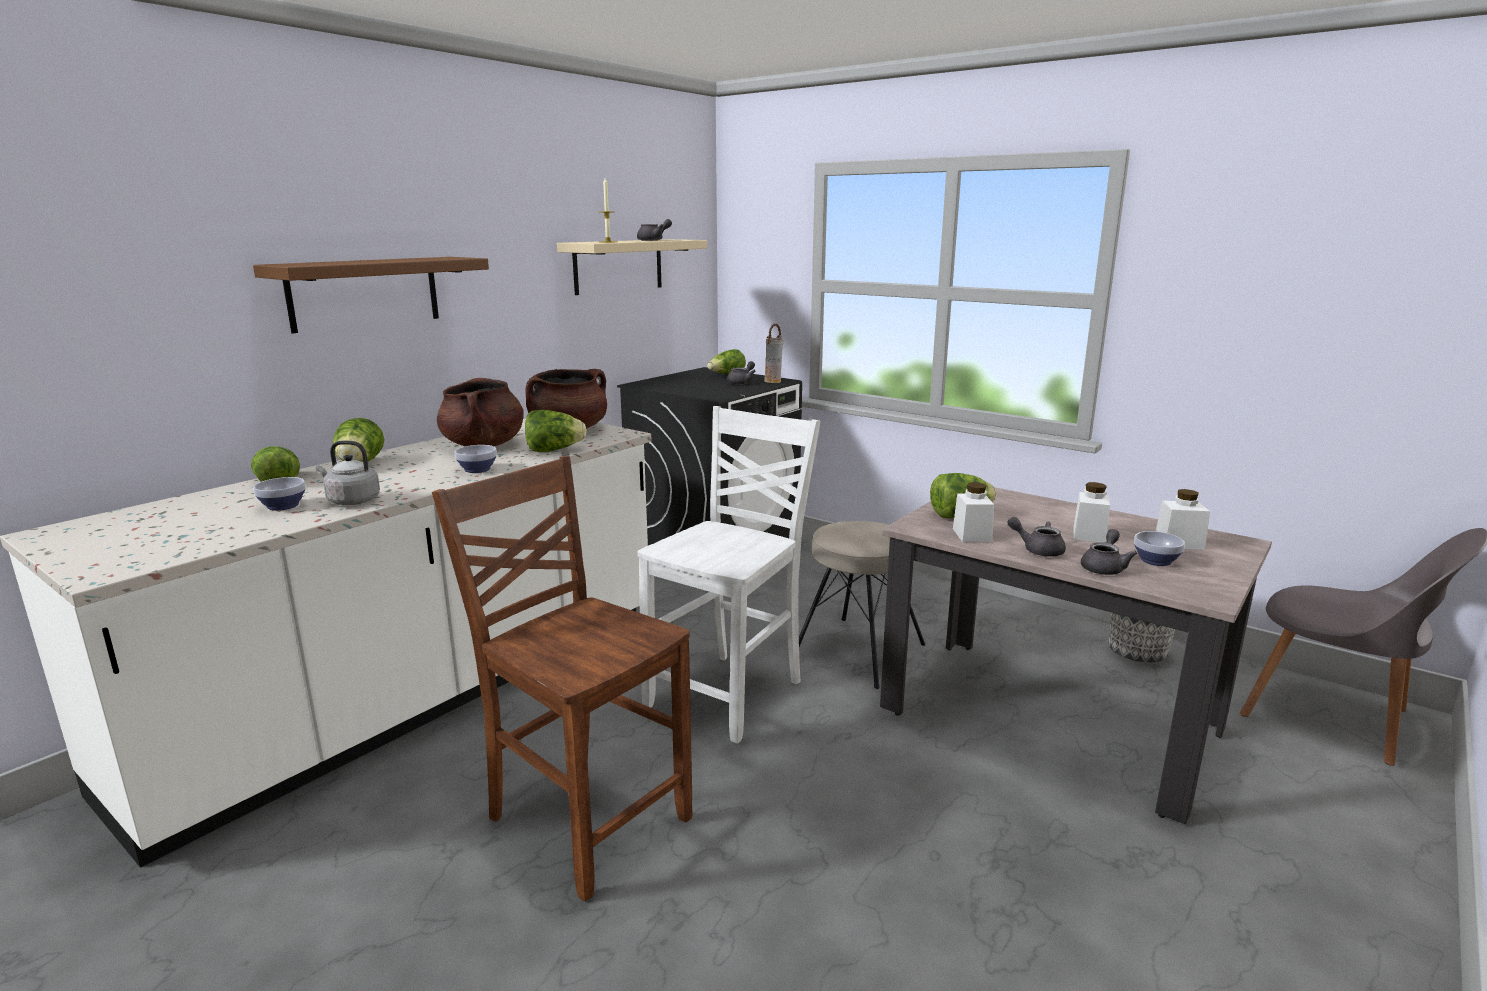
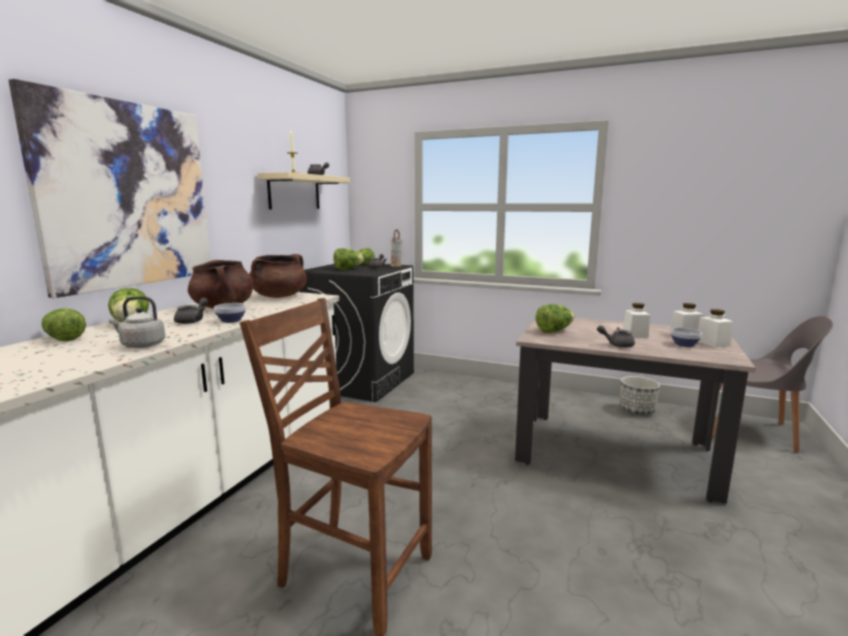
camera: 15 degrees left, 5 degrees down
(283, 506) = (81, 353): bowl -> none
(365, 293) = (128, 195): brown shelf -> picture
(554, 450) = (280, 307): lettuce -> lettuce (347, 269)
(729, 694) = (415, 466): white chair -> none
(857, 651) = (481, 428): beige stool -> none
(972, 535) = (572, 340): white jar -> white jar (712, 343)
(1104, 567) = (662, 350): grey teapot -> grey teapot (193, 321)

